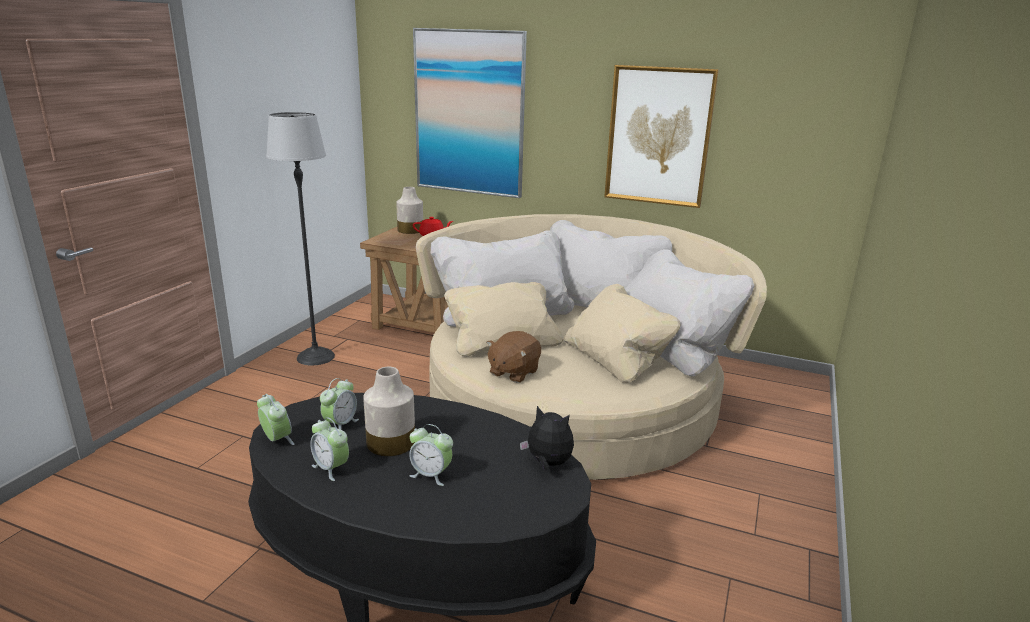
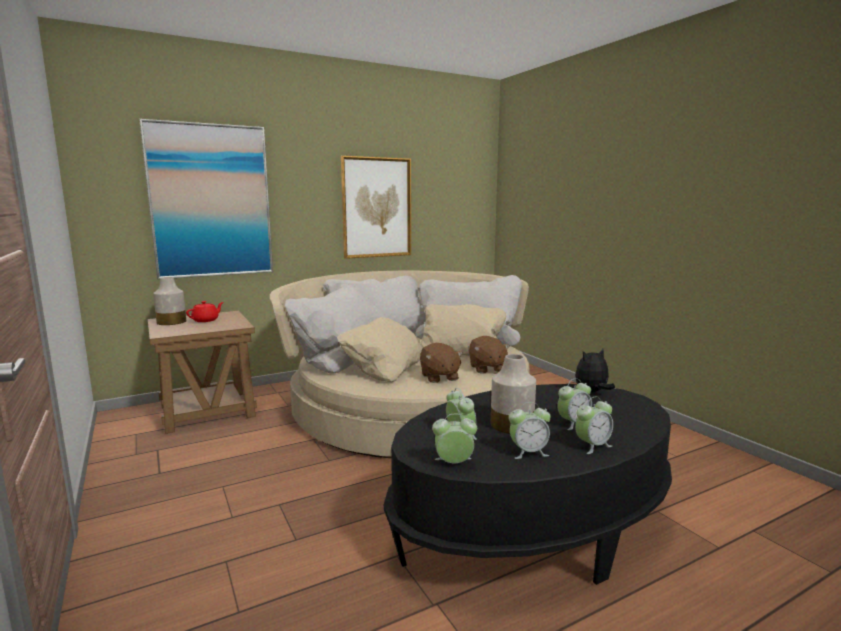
camera: 50 degrees left, 10 degrees down
(316, 357) = (155, 474): floor lamp -> none
(381, 500) = (592, 446): none -> alarm clock
(580, 387) = (487, 368): none -> brown plush toy

